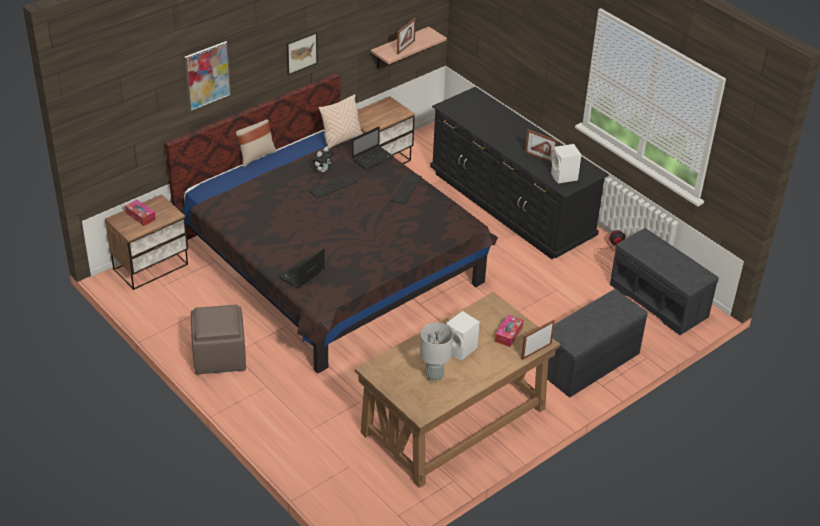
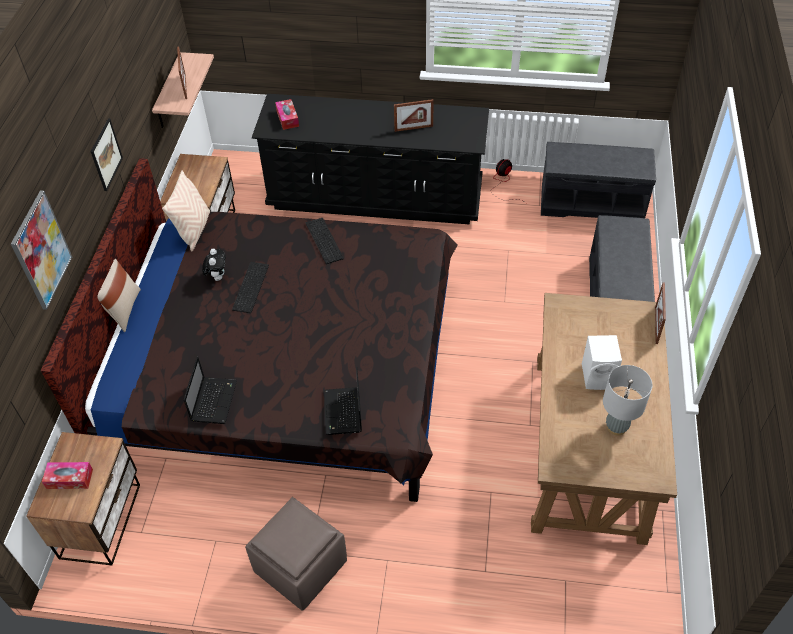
camera: 40 degrees left, 10 degrees up
(373, 158) = (251, 229): laptop -> laptop (214, 400)
(508, 334) = (614, 327): tissue box -> tissue box (287, 118)
(564, 177) = (458, 134): white speaker -> none

